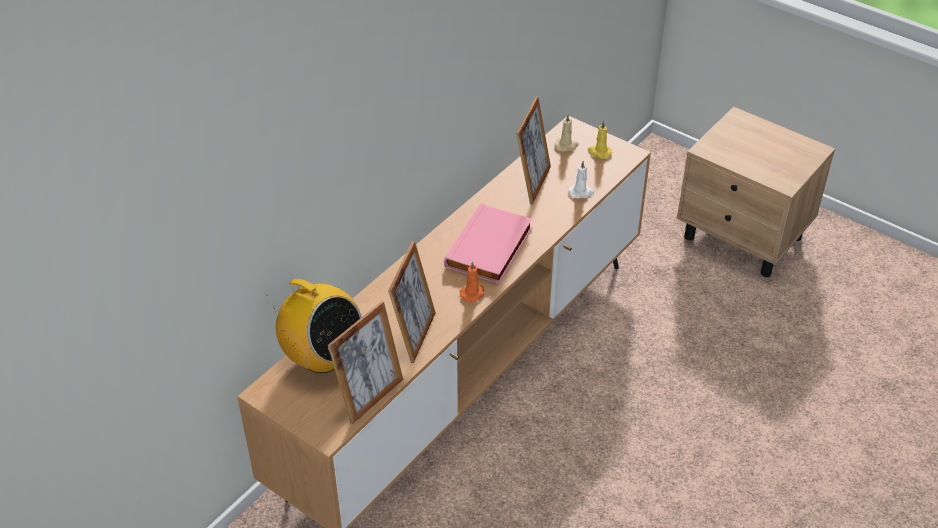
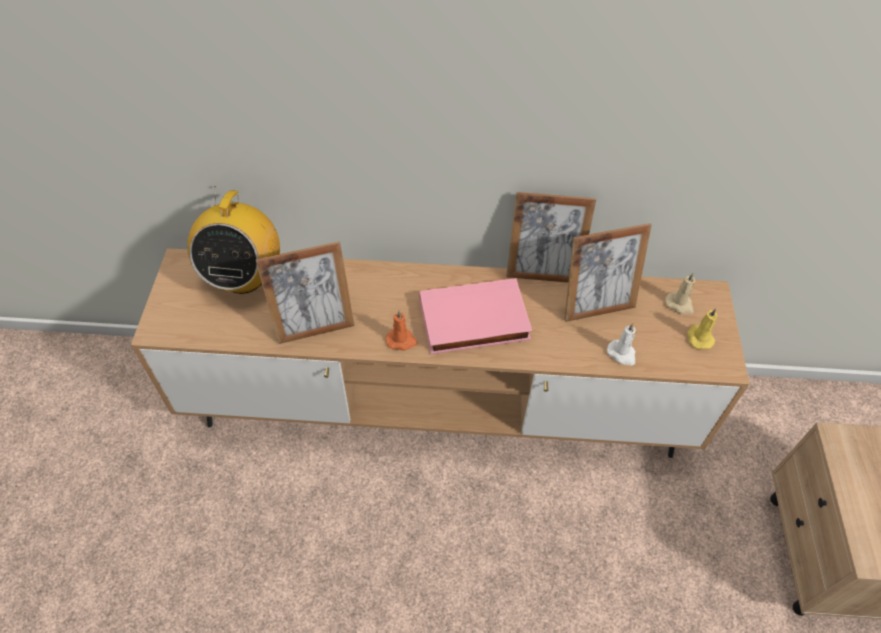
camera: 55 degrees right, 10 degrees up
(370, 396) = (218, 334): picture frame -> picture frame (542, 272)

